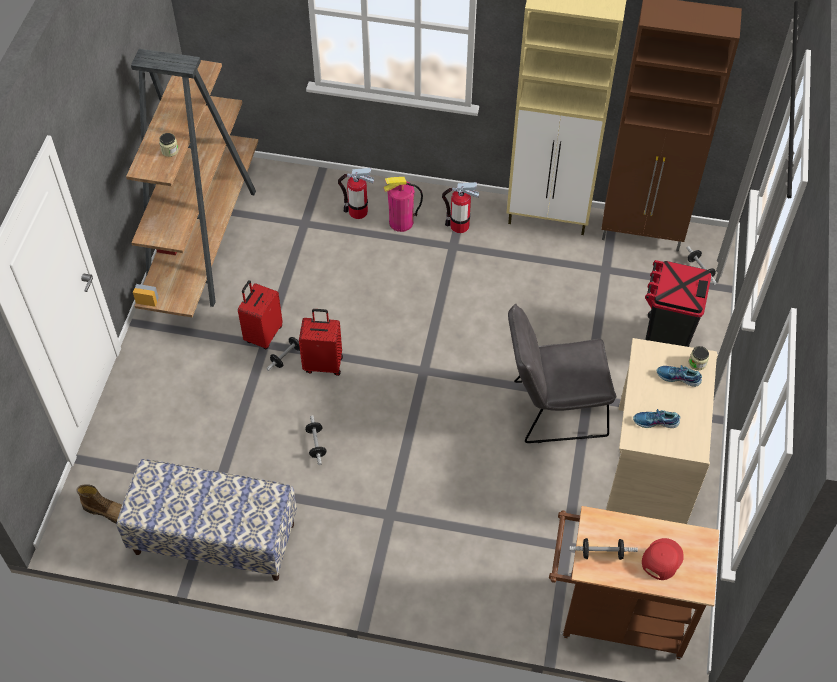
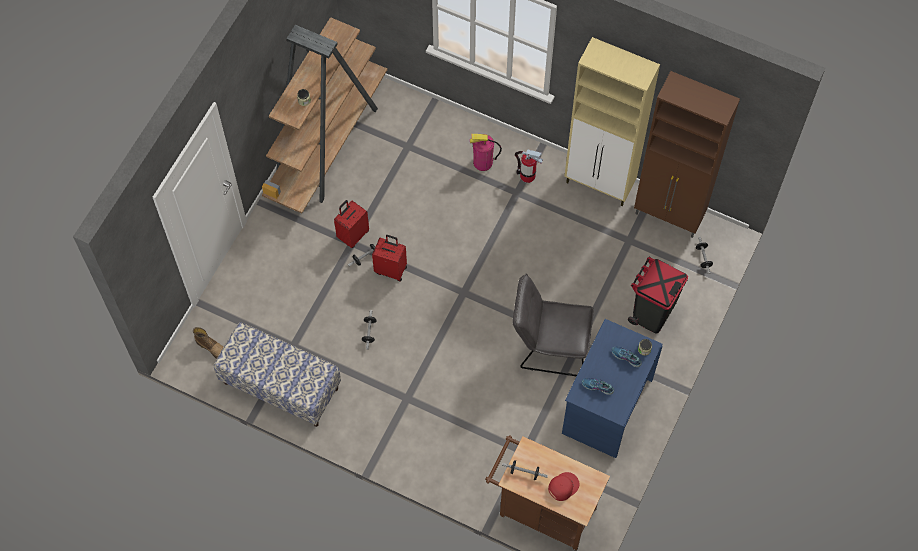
camera: 15 degrees right, 10 degrees up
(358, 212) = (452, 145): fire extinguisher -> none
(649, 464) = (606, 406): beige desk -> blue desk

